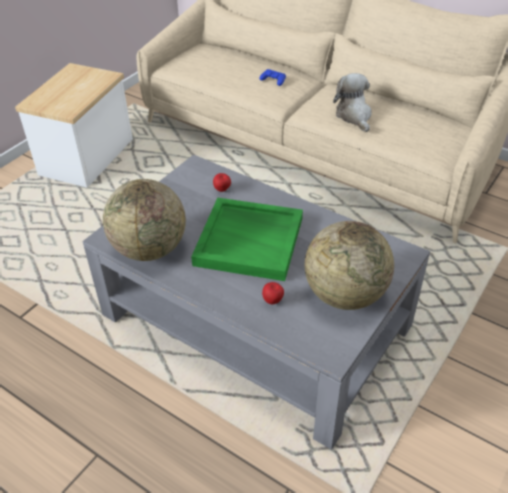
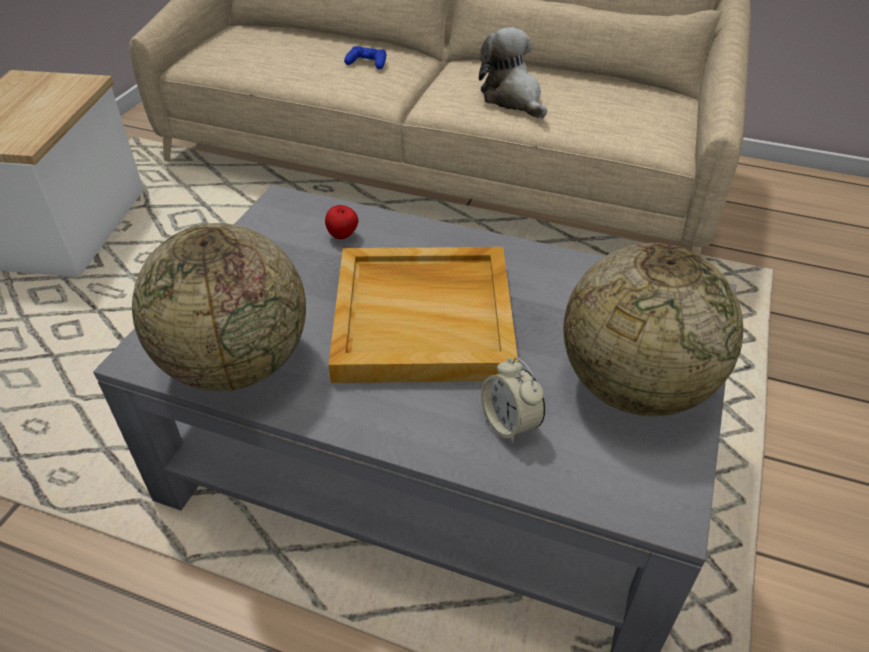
camera: 15 degrees left, 0 degrees up
(250, 241) = (425, 317): green tray -> beige tray
(273, 301) = (510, 424): apple -> alarm clock

